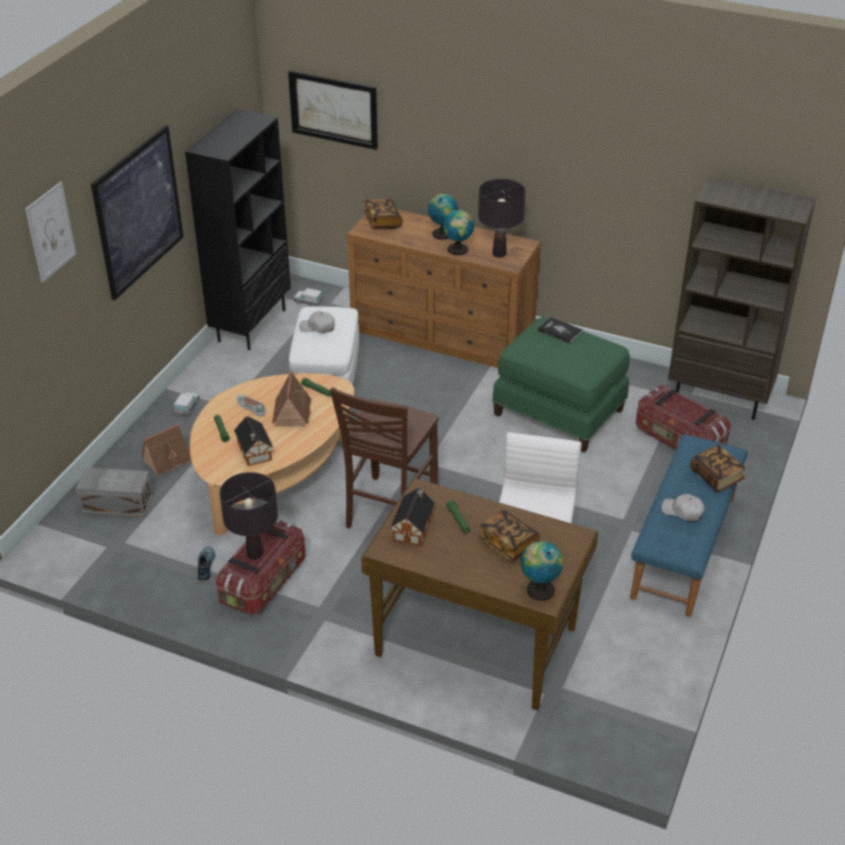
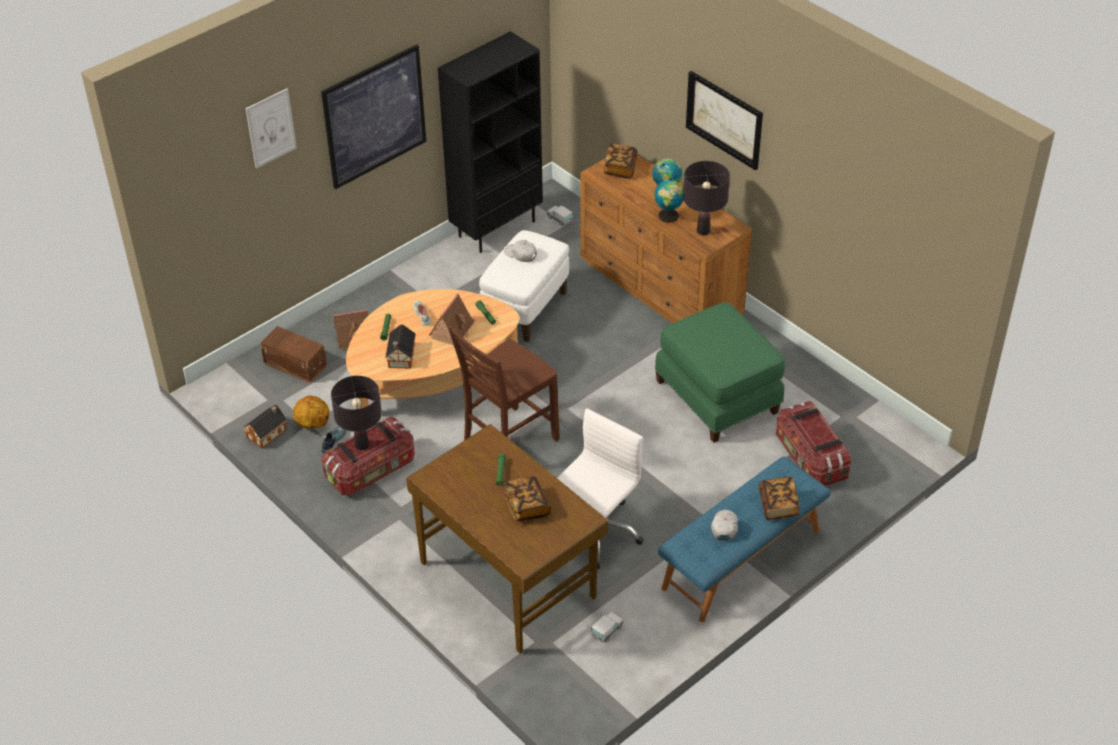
camera: 25 degrees right, 5 degrees up
(116, 503) = (295, 363): grey storage box -> brown storage box
(172, 556) = (312, 424): none -> basketball
(187, 408) = (397, 294): toy truck -> toy truck (607, 631)
(334, 109) = (601, 50): picture -> picture (724, 119)
(414, 527) = (461, 467): toy house -> toy house (268, 433)
(539, 589) = (524, 552): globe -> none
(560, 331) = (729, 321): book -> none
(682, 512) = (724, 527): white cap -> white cap turned 45 degrees clockwise
(719, 397) = (880, 429): brown bookcase -> none

